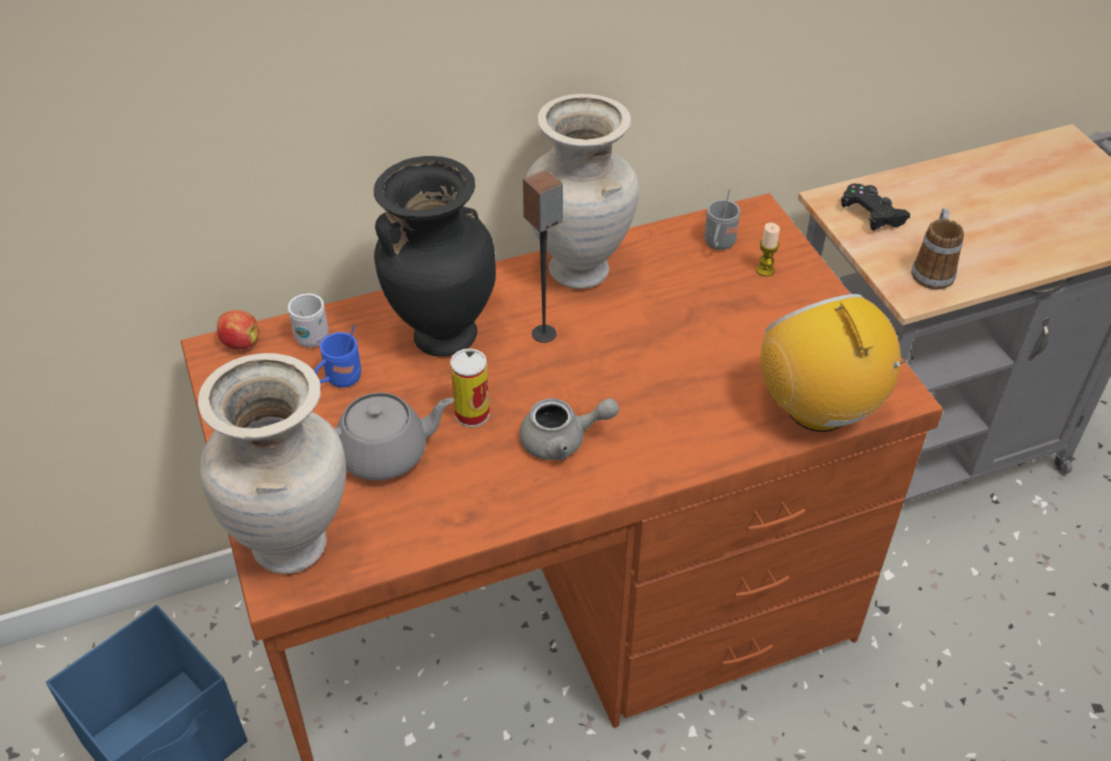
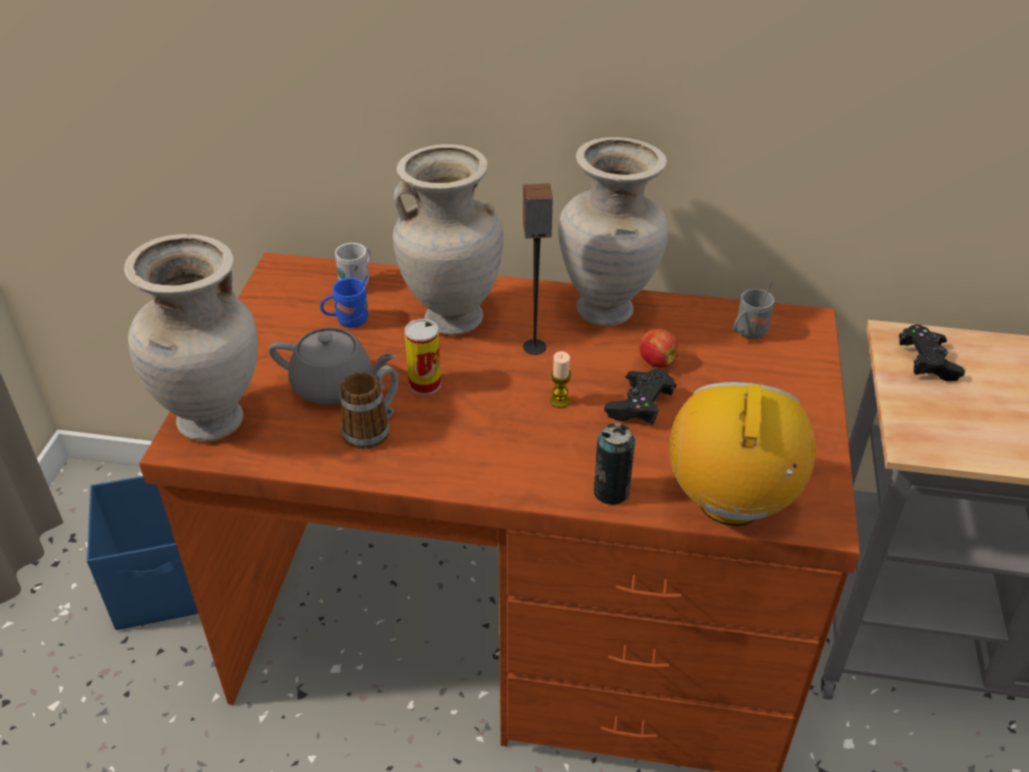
camera: 30 degrees right, 5 degrees down
(240, 343) = (301, 269): apple -> apple (656, 361)
(443, 336) = (452, 319): black vase -> beige vase
(563, 440) = (480, 433): grey teapot -> none
(680, 353) = (639, 406): none -> black game controller
(718, 444) = (611, 491): none -> can
(765, 270) = (776, 369): candle -> candle (559, 401)
(932, 270) = (954, 431): mug -> mug (374, 428)

